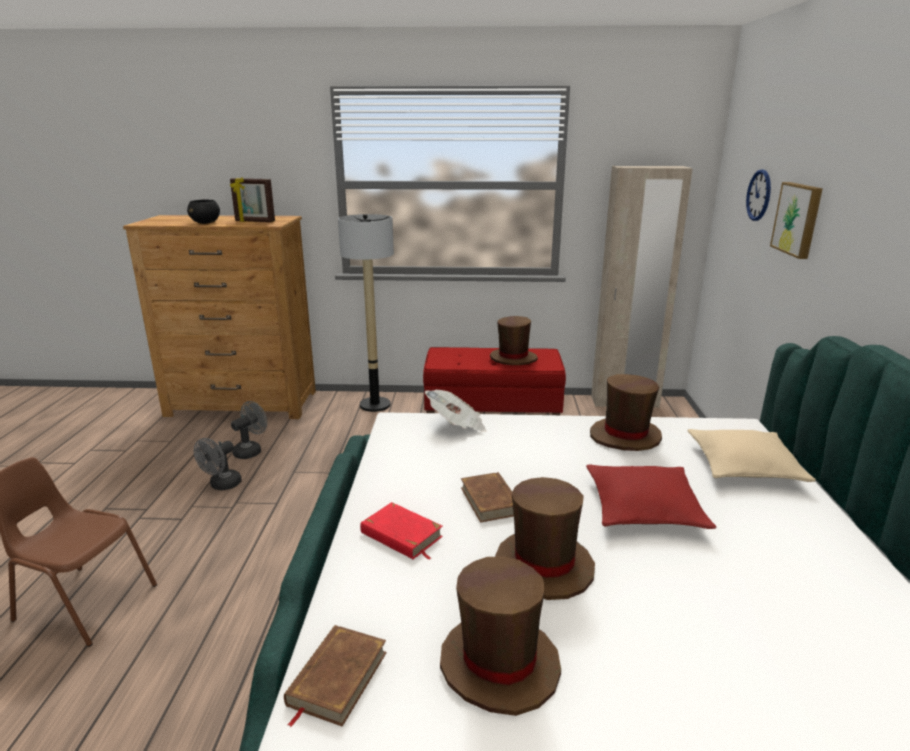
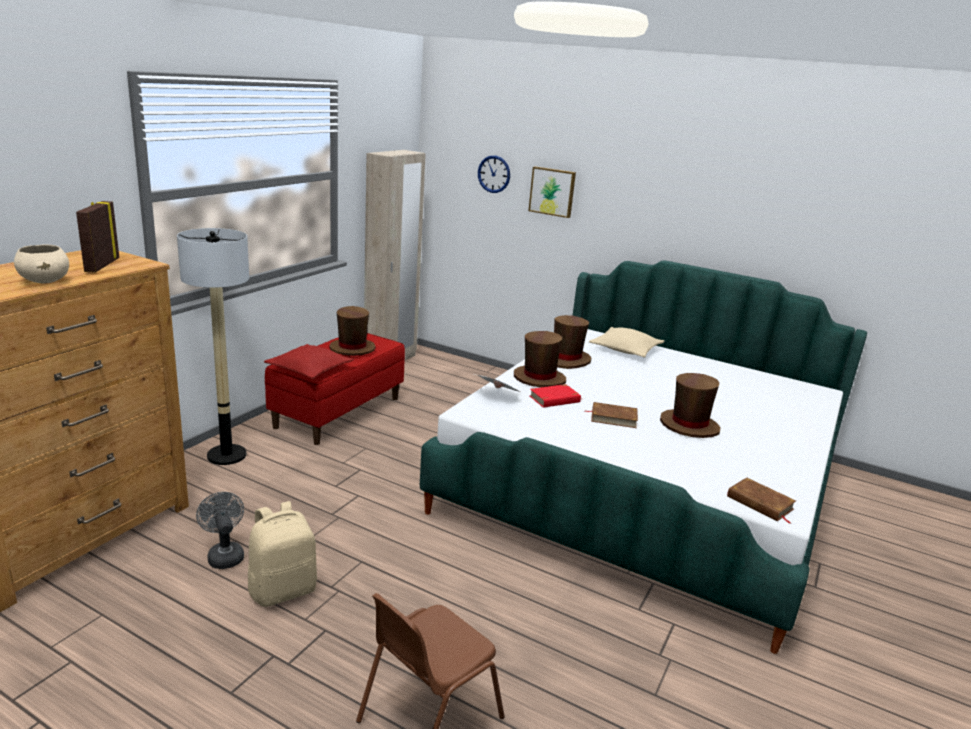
camera: 65 degrees left, 0 degrees up
(206, 223) = (45, 281): black bowl -> beige bowl
(222, 485) = (283, 590): grey fan -> beige backpack
(254, 221) = (101, 265): picture frame -> picture frame turned 135 degrees clockwise
(401, 535) = (635, 453): red book -> red book (555, 399)
(499, 664) = (761, 460): brown hat -> brown hat (539, 378)
(644, 508) = (650, 385): red pillow -> red pillow (309, 369)

